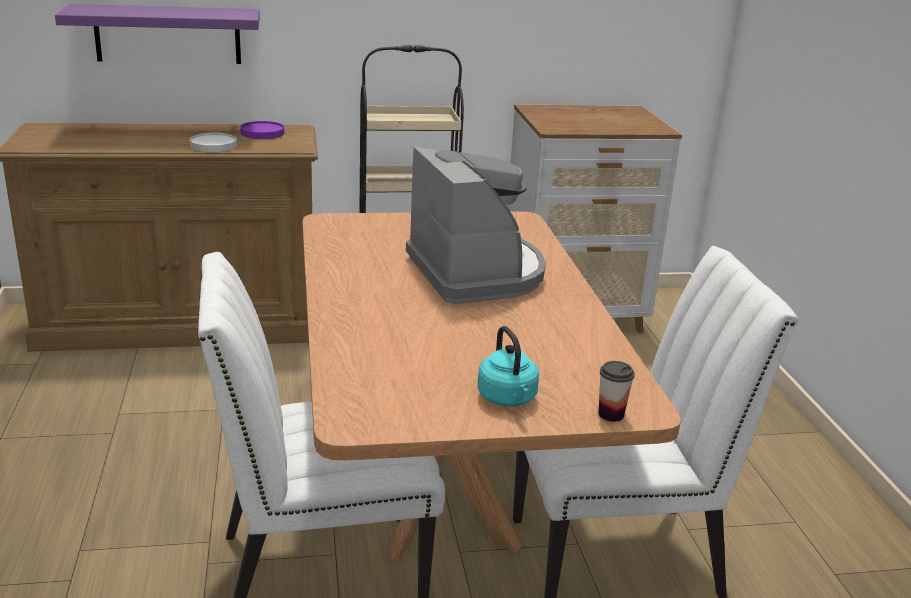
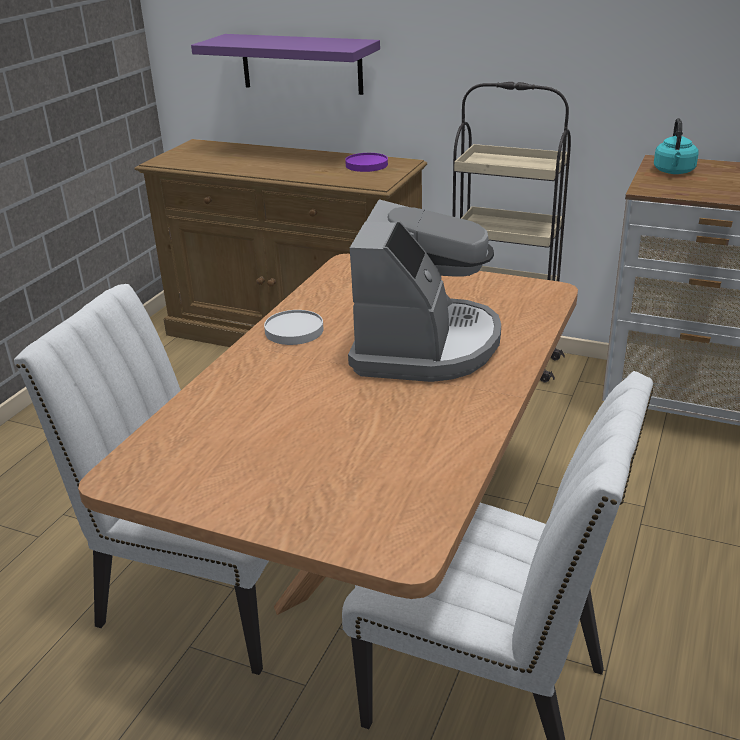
camera: 35 degrees right, 5 degrees up
(213, 145) = (307, 174): white plate -> white plate (293, 331)
(508, 399) = (282, 495): turquoise kettle -> turquoise kettle (674, 172)
(611, 414) = (362, 545): cup -> none

